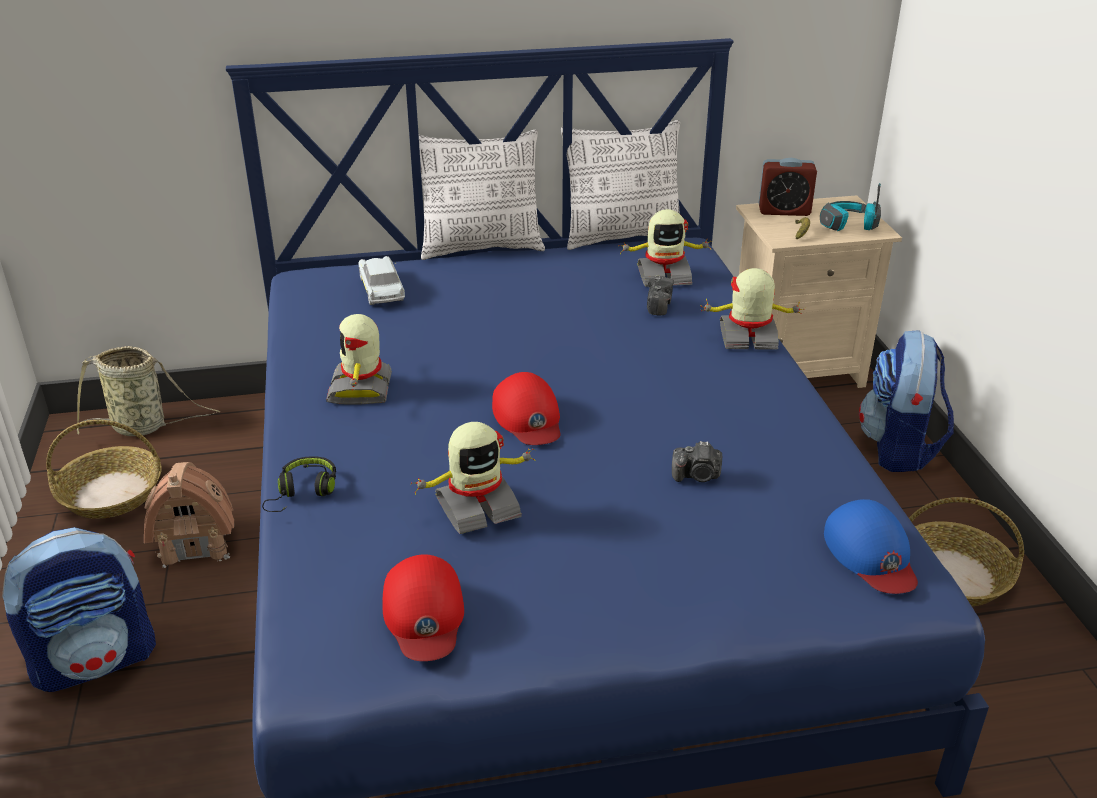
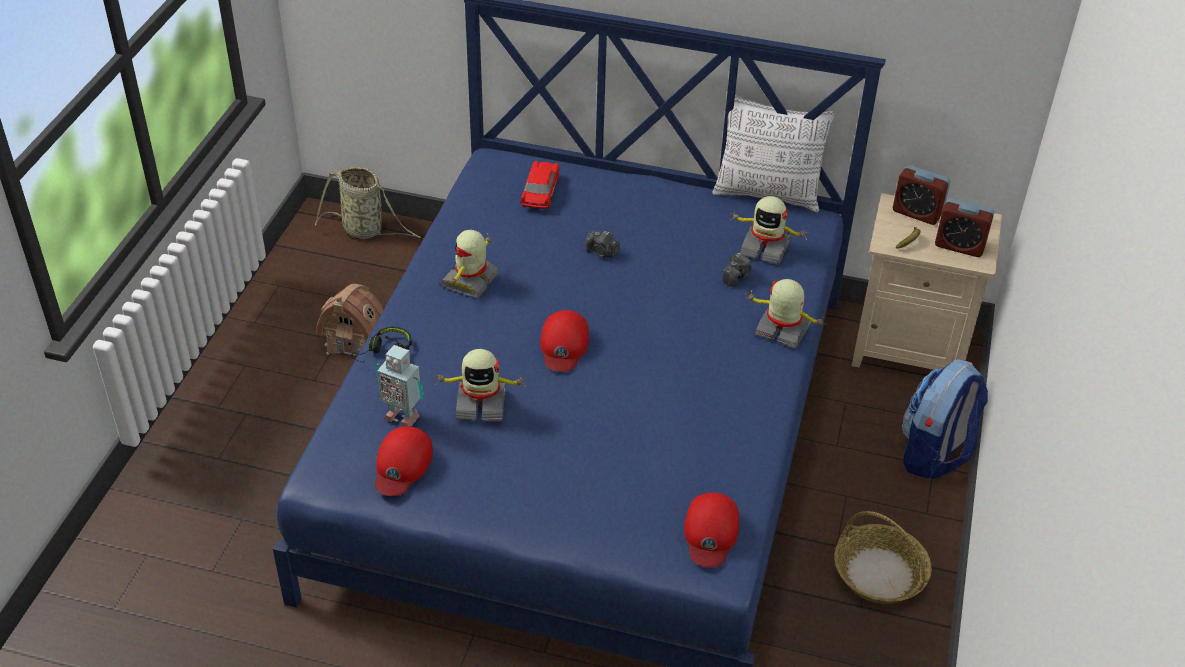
camera: 25 degrees right, 10 degrees up
(96, 660) = (257, 406): backpack -> none
(110, 494) = (319, 282): basket -> none
(381, 290) = (540, 192): white toy car -> red toy car
(381, 555) = (402, 415): none -> toy robot
(482, 248) = (645, 171): pillow -> none
(697, 476) = (644, 433): camera -> camera (602, 252)
(848, 225) = (959, 246): headphones -> alarm clock
(871, 554) = (710, 533): blue cap -> red cap

